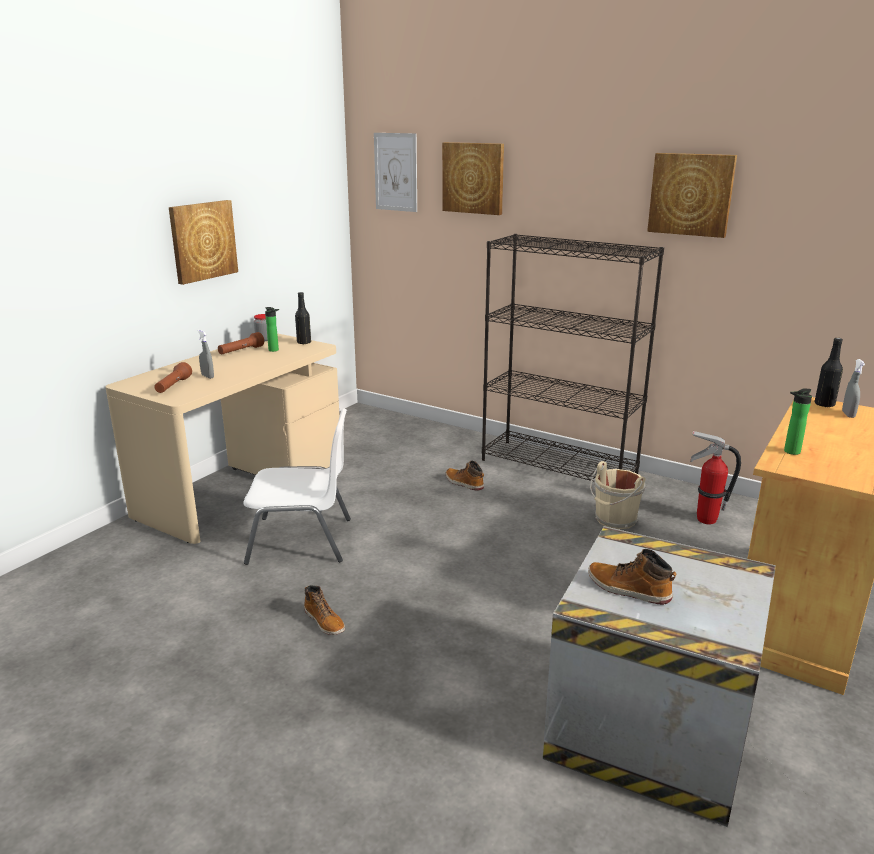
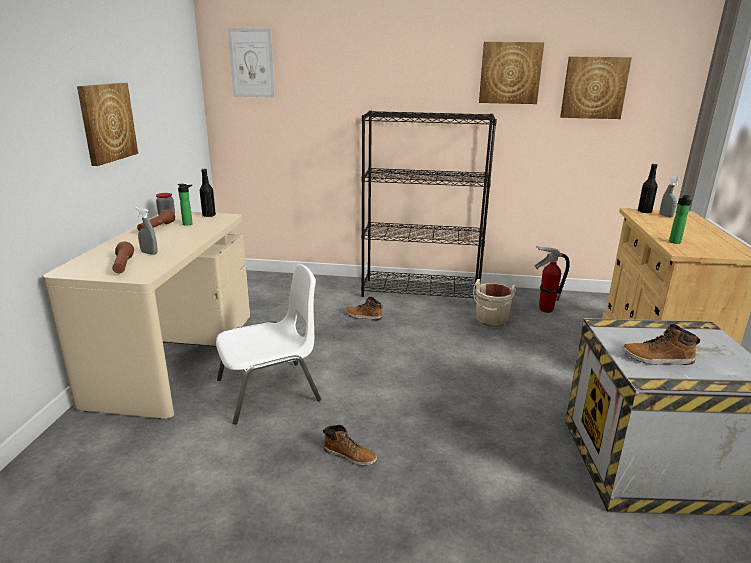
camera: 25 degrees left, 0 degrees up
(473, 178) = (327, 66): picture -> picture (594, 88)

